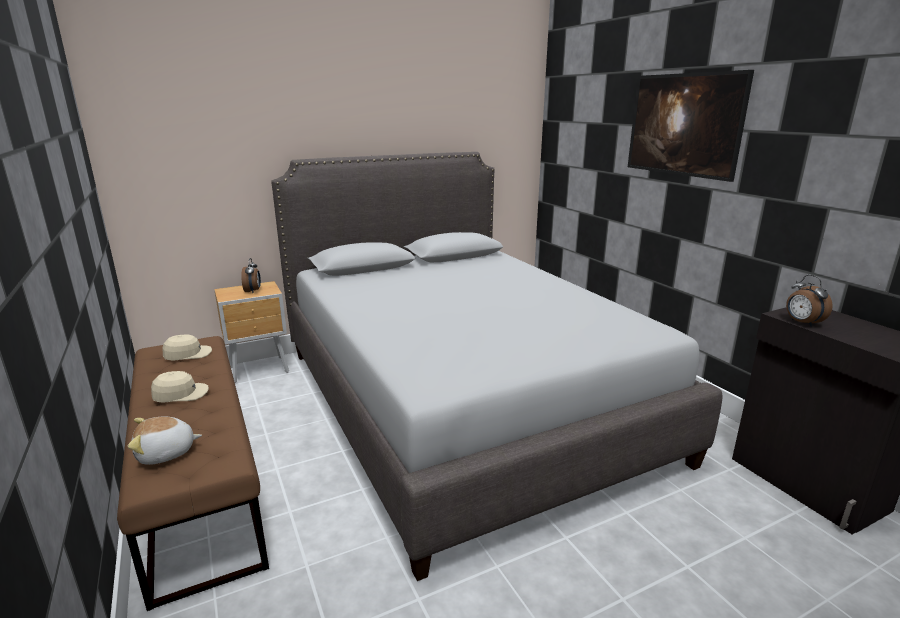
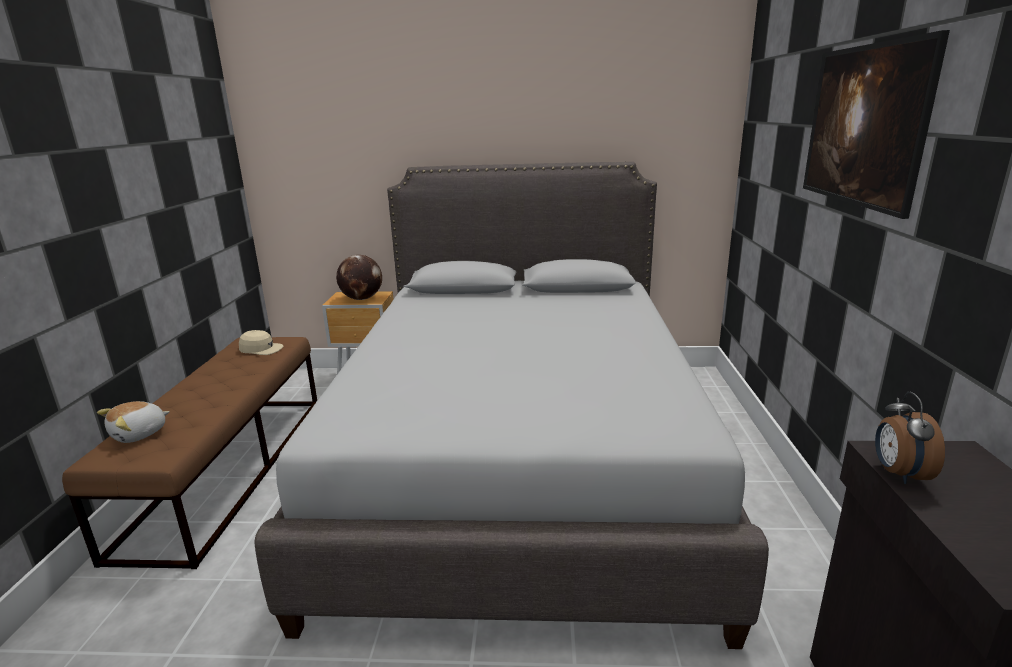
camera: 30 degrees right, 0 degrees up
(166, 453) = (140, 434): plush toy -> plush toy turned 60 degrees counterclockwise
(180, 394) = (212, 384): beige cap -> none
(253, 291) = (362, 298): alarm clock -> globe

